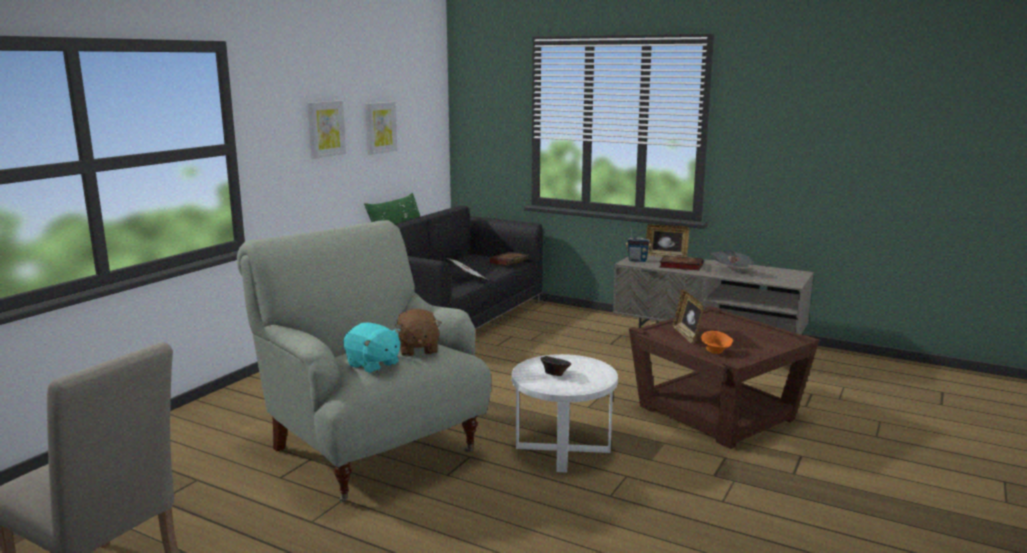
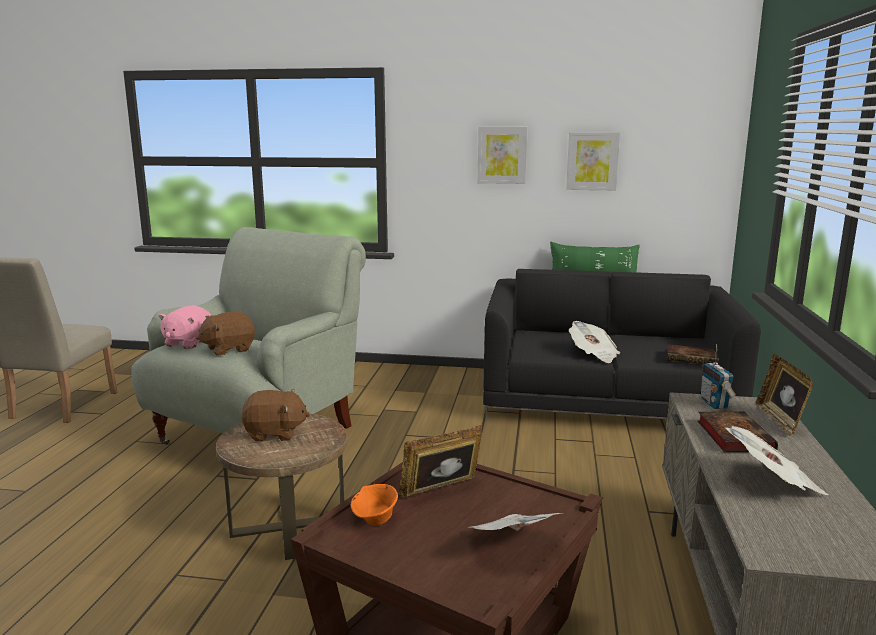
camera: 70 degrees right, 0 degrees up
(373, 365) = (188, 343): turquoise plush toy -> pink plush toy
(555, 374) = (275, 433): brown bowl -> brown plush toy
(563, 448) = (288, 526): white side table -> brown side table
(747, 329) = (514, 544): none -> newspaper

